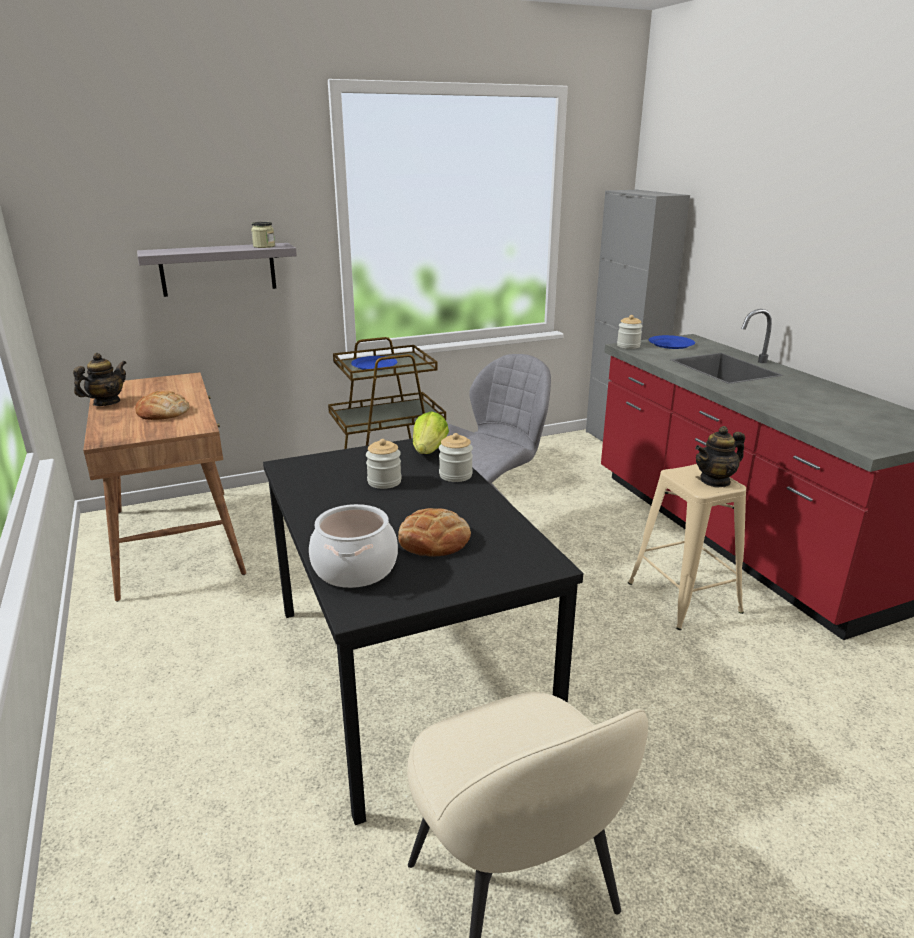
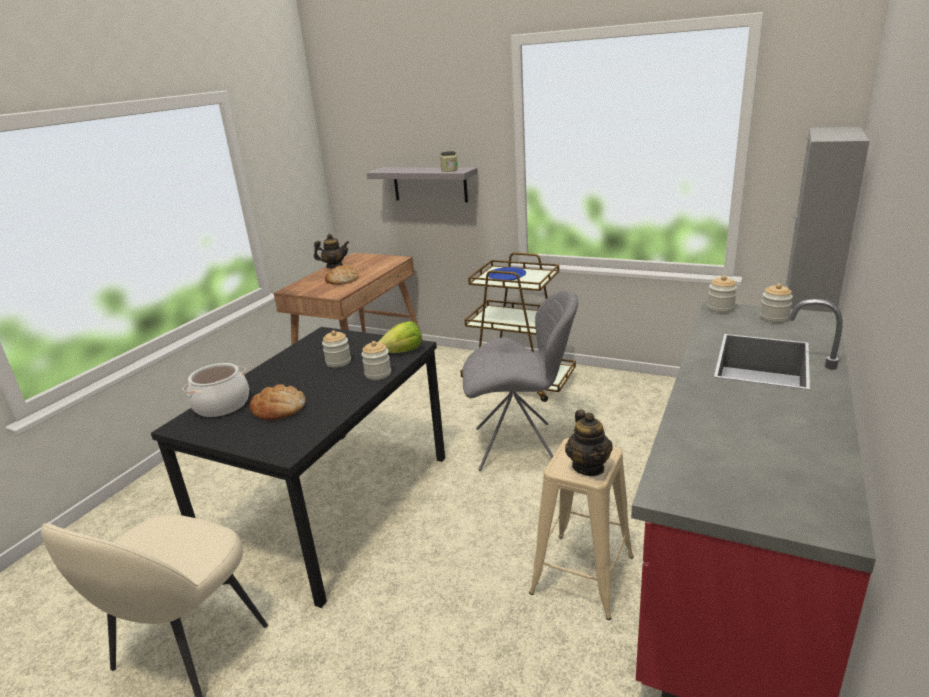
camera: 50 degrees right, 0 degrees up
(671, 344) = (774, 318): blue plate -> jar
(715, 481) = (588, 467): teapot -> teapot turned 120 degrees counterclockwise

